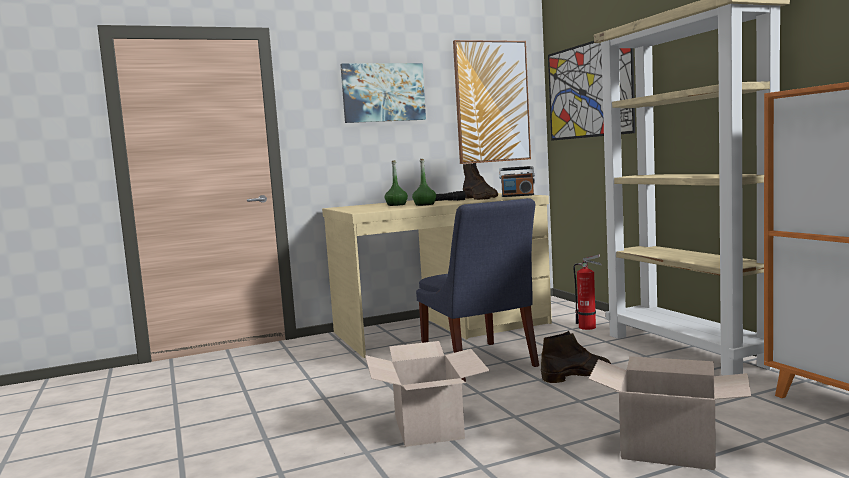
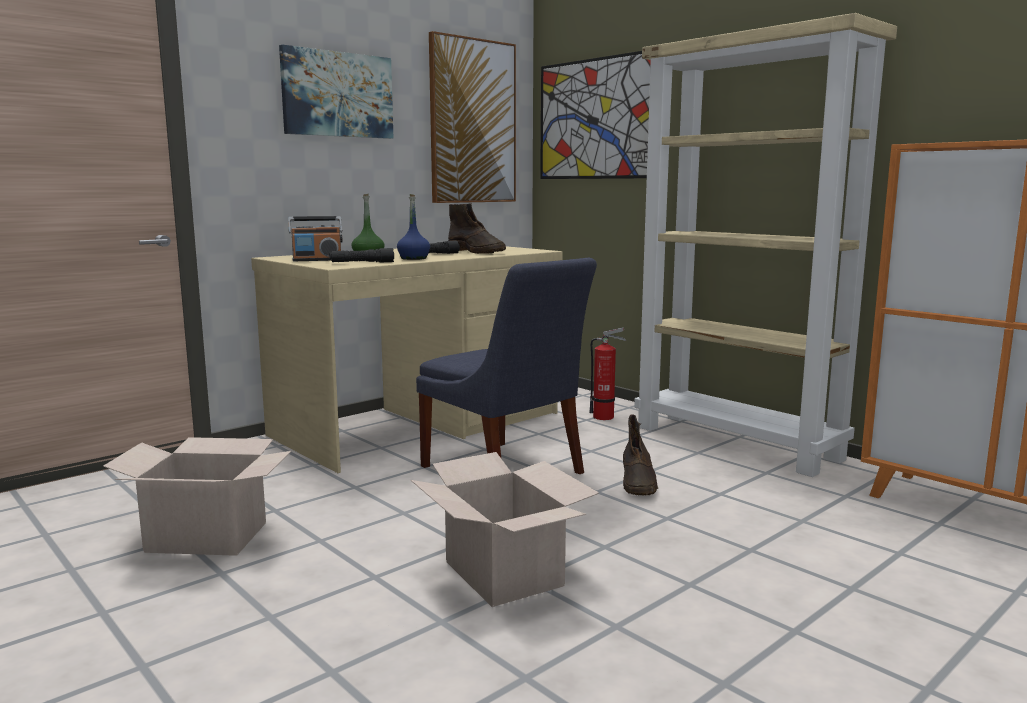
camera: 20 degrees left, 5 degrees up
(383, 208) = (362, 262): none -> black flashlight
(425, 204) = (414, 258): green bottle -> blue bottle
(517, 196) = (521, 250): radio -> radio (317, 260)
(577, 375) = (638, 482): brown boot -> brown boot turned 135 degrees clockwise
(668, 450) = (814, 576): cardboard box -> cardboard box (206, 538)

